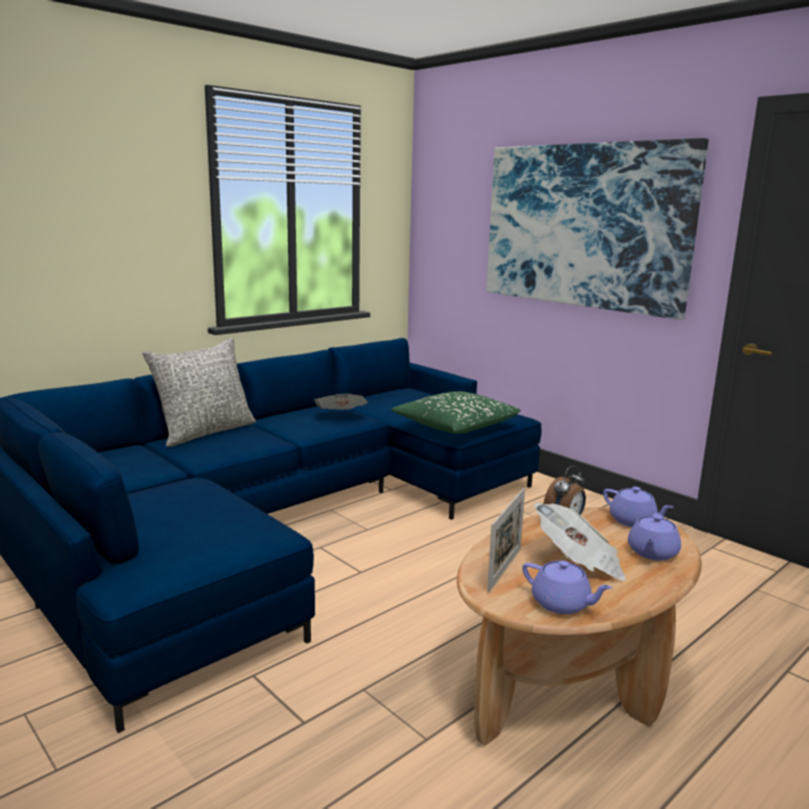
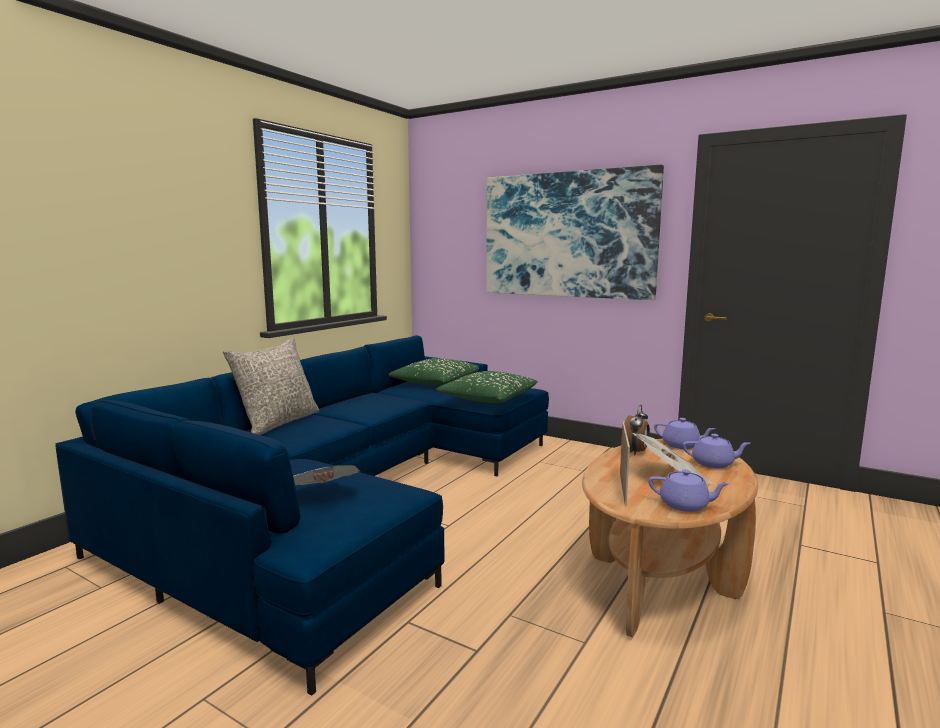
camera: 15 degrees left, 5 degrees down
(341, 416) = (389, 400): newspaper -> newspaper (322, 496)
(411, 398) = (436, 383): none -> green pillow
(652, 553) = (713, 464): purple teapot -> purple teapot turned 90 degrees counterclockwise

